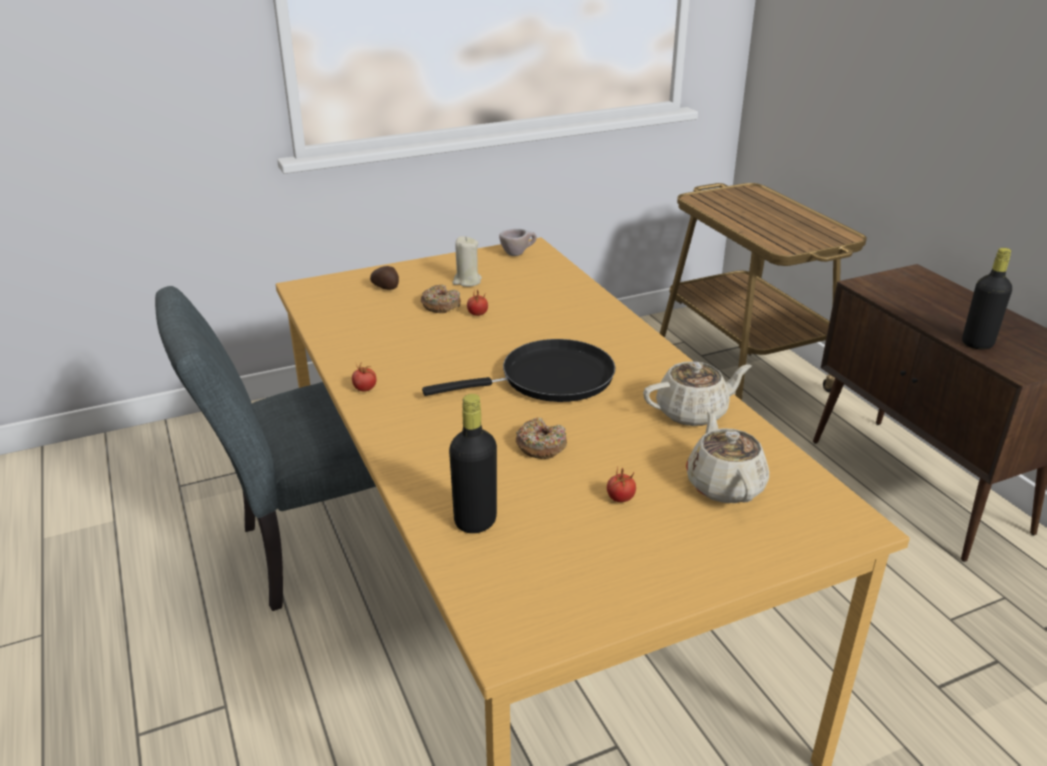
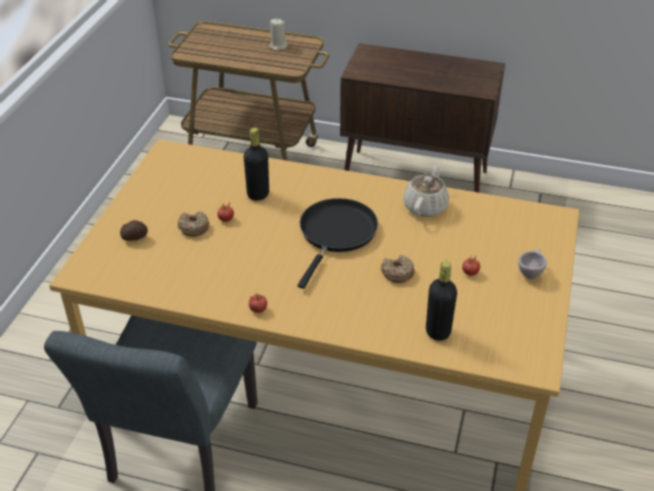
camera: 50 degrees left, 10 degrees up
(467, 281) = (176, 201): beige candle -> beige candle (278, 46)
(518, 254) = (168, 161): beige cup -> beige cup (530, 273)
(724, 484) = (493, 234): beige teapot -> none
(977, 344) = (450, 84): black bottle -> black bottle (258, 194)

